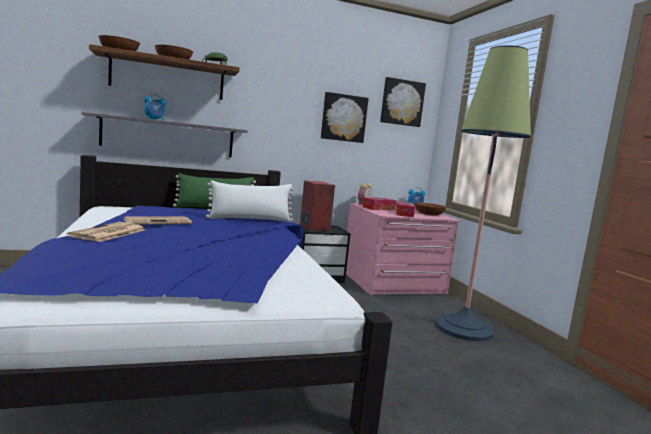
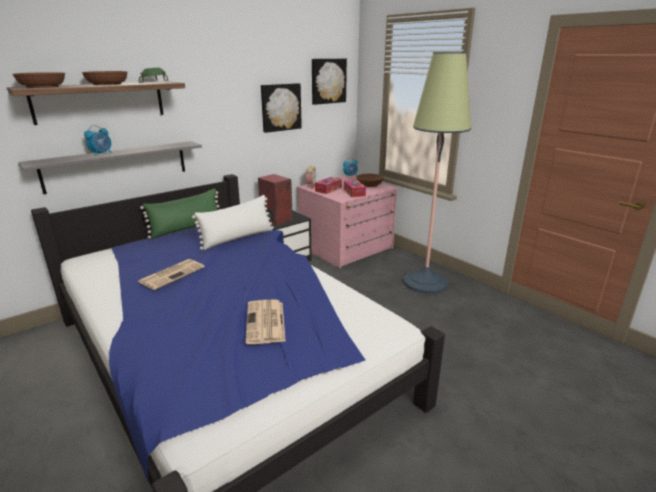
camera: 20 degrees left, 15 degrees up
(108, 233) = (154, 311): newspaper -> newspaper (266, 322)

